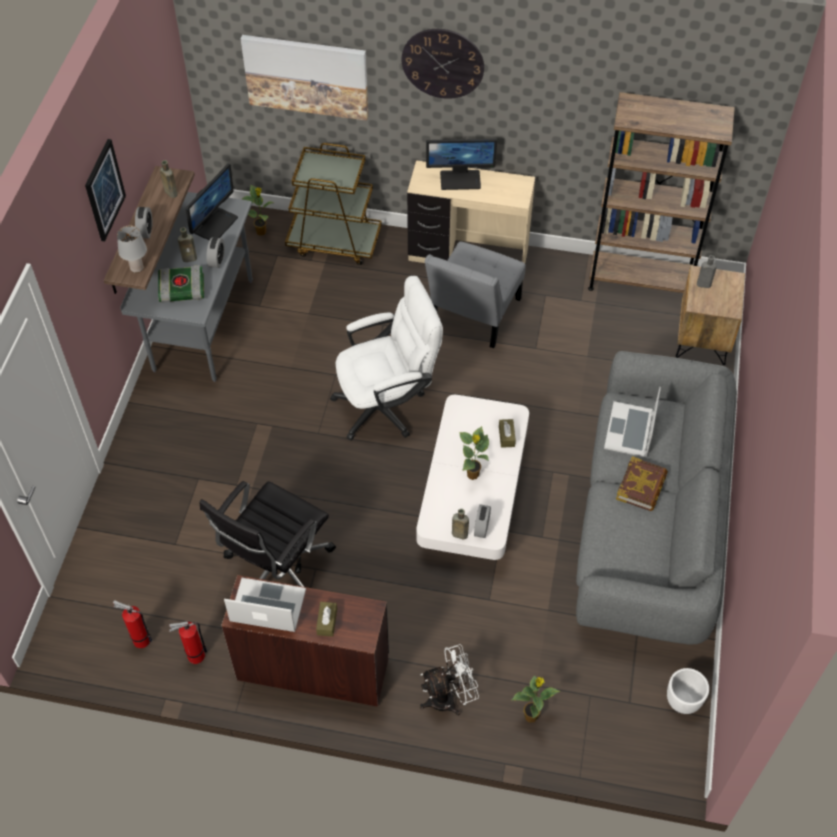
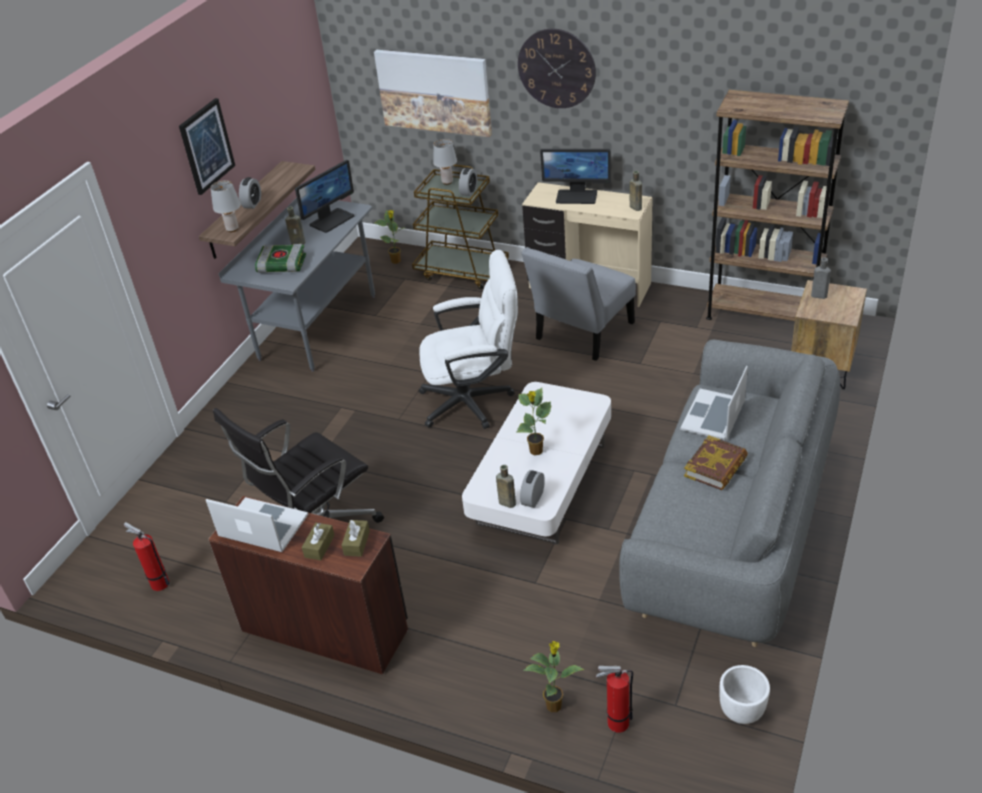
camera: 15 degrees right, 15 degrees down
(170, 192) = (286, 178): brown bottle -> brown bottle (635, 207)
(193, 656) = (206, 604): fire extinguisher -> fire extinguisher (615, 723)
(217, 260) = (323, 245): alarm clock -> alarm clock (469, 191)
(321, 162) = (447, 182): none -> grey table lamp
(448, 698) = (464, 675): white fan -> none
(506, 436) = (581, 420): brown tissue box -> brown tissue box (357, 543)

